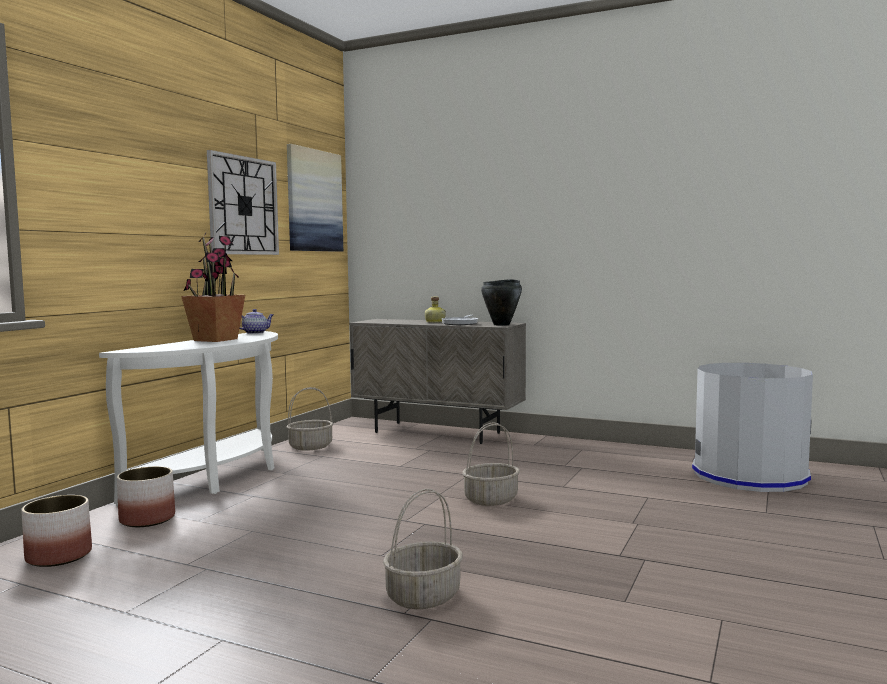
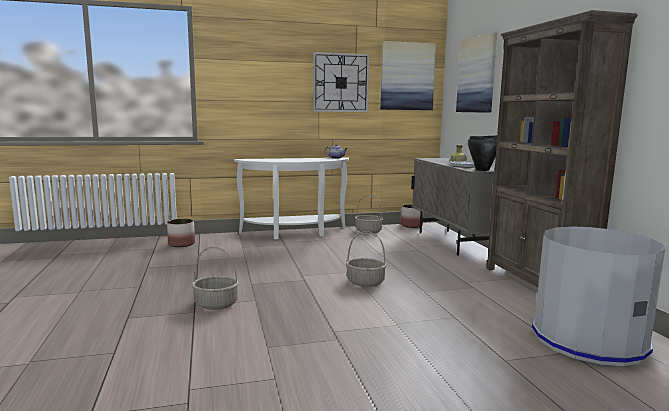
camera: 50 degrees right, 5 degrees up
(147, 519) = (232, 241): planter -> planter (411, 225)
(216, 339) = (299, 159): potted plant -> none
(430, 203) = (477, 75): none -> picture
(611, 448) = (536, 284): none -> brown bookcase

